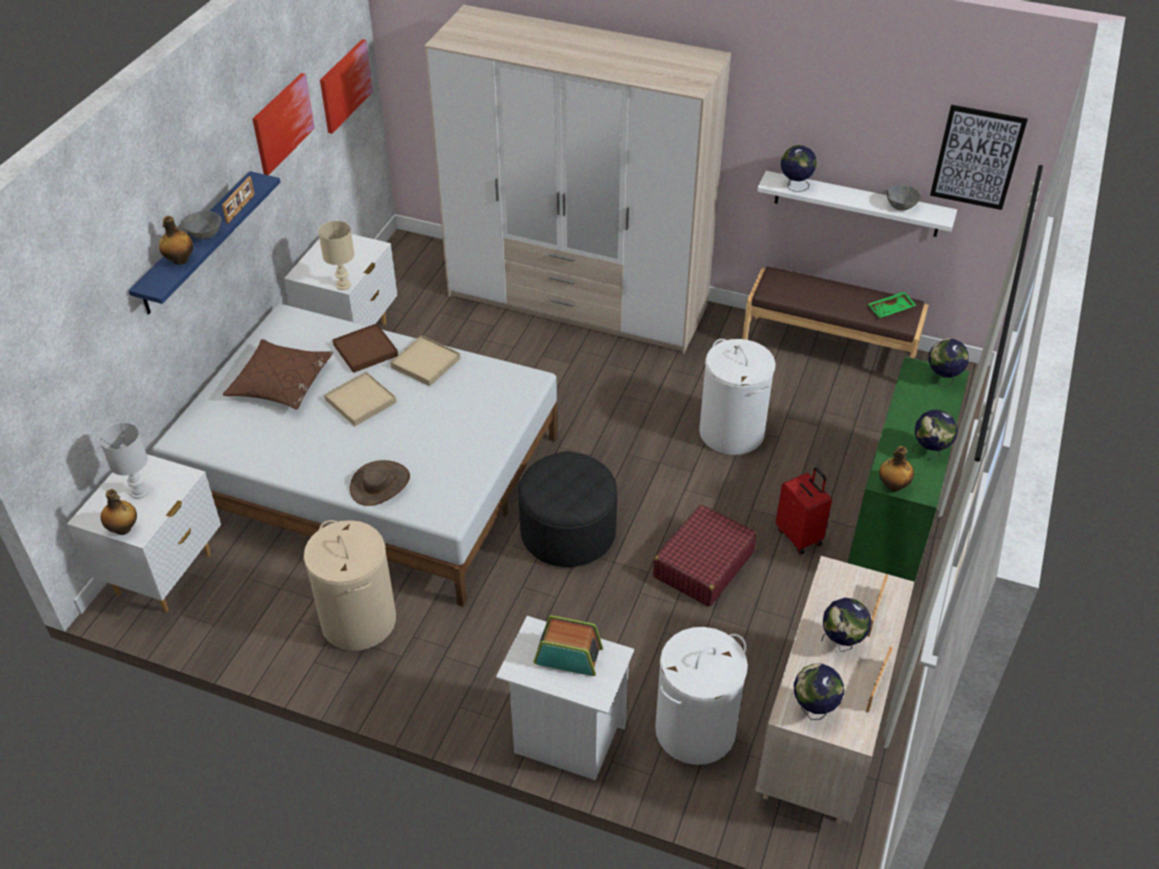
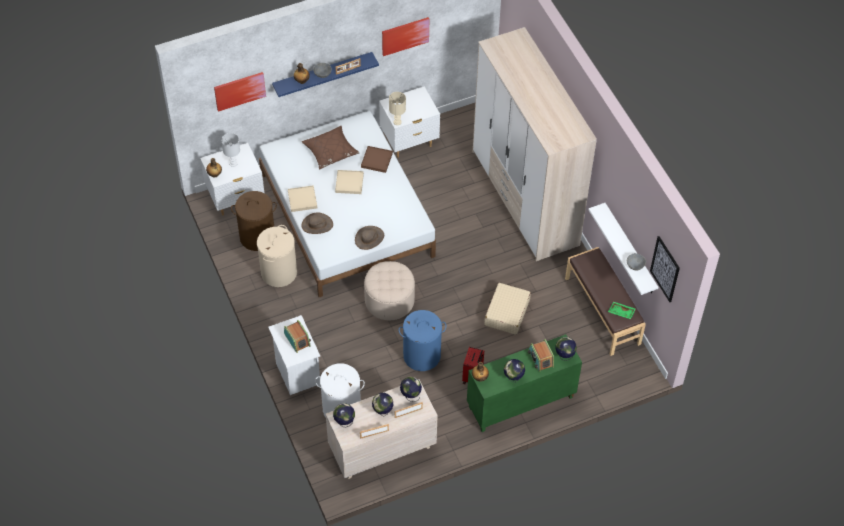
camera: 45 degrees right, 10 degrees up
(263, 598) = (257, 236): none -> brown laundry basket
(345, 85) = (465, 25): picture -> picture (239, 90)
(425, 363) = (391, 184): beige tray -> beige tray (302, 200)
(482, 446) = (369, 238): none -> brown hat
(568, 532) = (389, 300): black ottoman -> beige ottoman
(703, 565) = (421, 355): red suitcase -> blue laundry basket
(732, 432) = (506, 313): white laundry basket -> beige suitcase
(795, 186) = (605, 220): globe -> globe (410, 395)
(922, 405) = (540, 358): none -> radio

